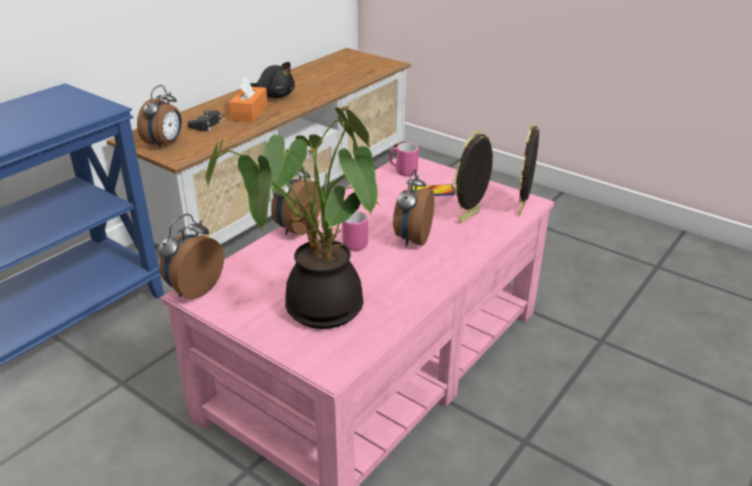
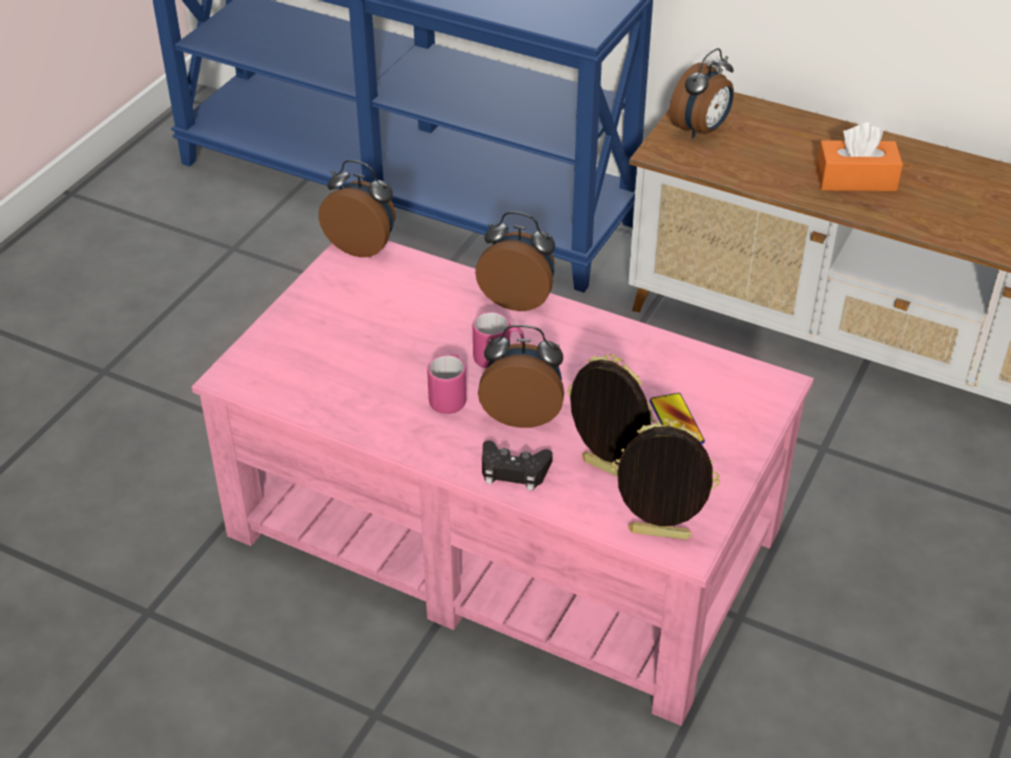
camera: 80 degrees right, 10 degrees up
(165, 144) = (701, 130): alarm clock -> alarm clock turned 60 degrees counterclockwise
(206, 124) = (786, 149): black game controller -> black game controller (514, 471)
(274, 95) = (944, 190): black plush toy -> none
(317, 308) = (341, 347): potted plant -> none
(402, 171) = (734, 381): pink mug -> pink mug (449, 398)

